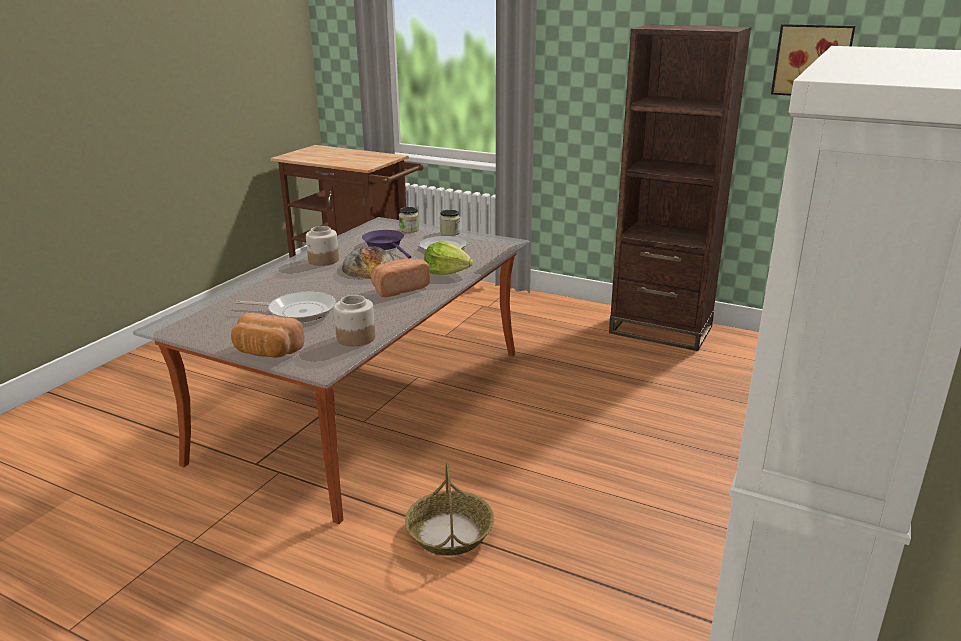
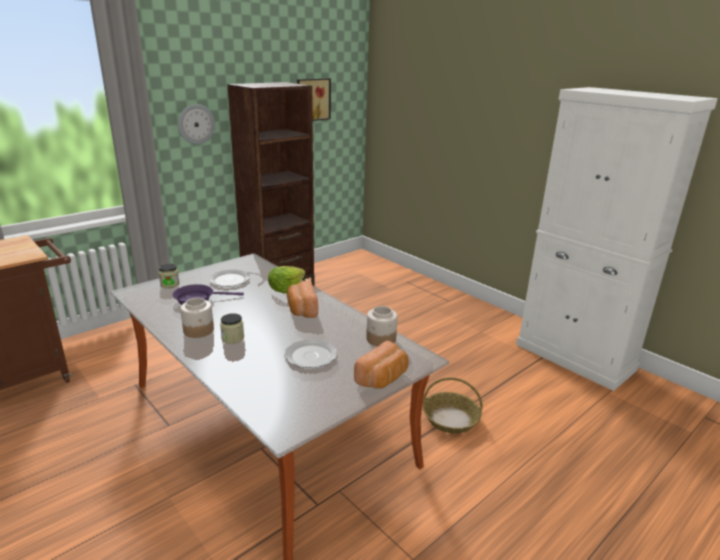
camera: 70 degrees left, 0 degrees up
(298, 311) = (310, 356): frying pan -> plate
(369, 267) = (240, 313): bread -> none
(450, 232) = (201, 272): jar -> jar (233, 338)
(605, 74) = (196, 124): none -> wall clock

